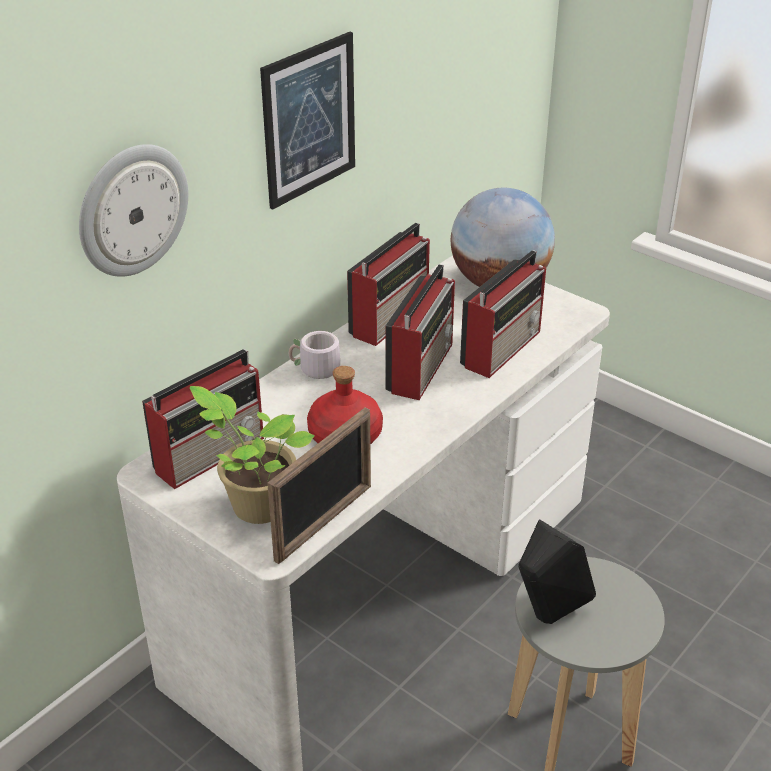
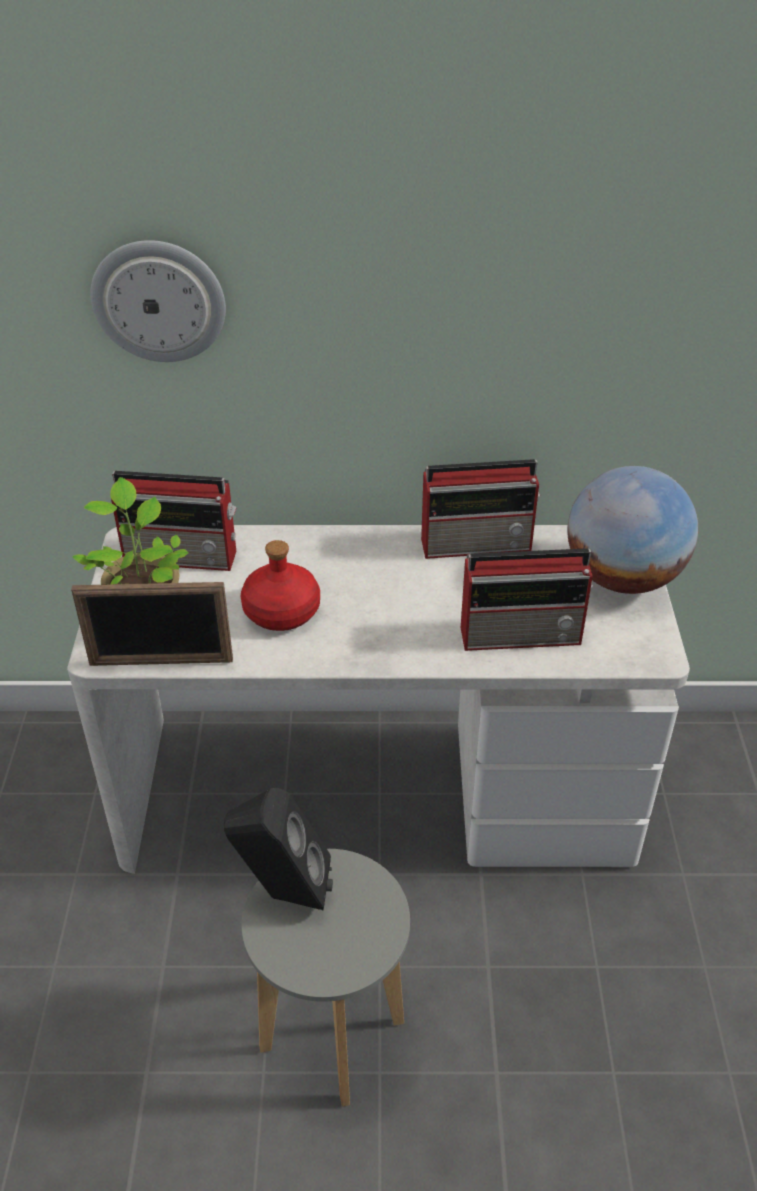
camera: 50 degrees right, 5 degrees up
(309, 120) = (411, 294): picture -> none
(315, 370) = (348, 546): grey mug -> none
(421, 366) = (429, 600): radio -> none

